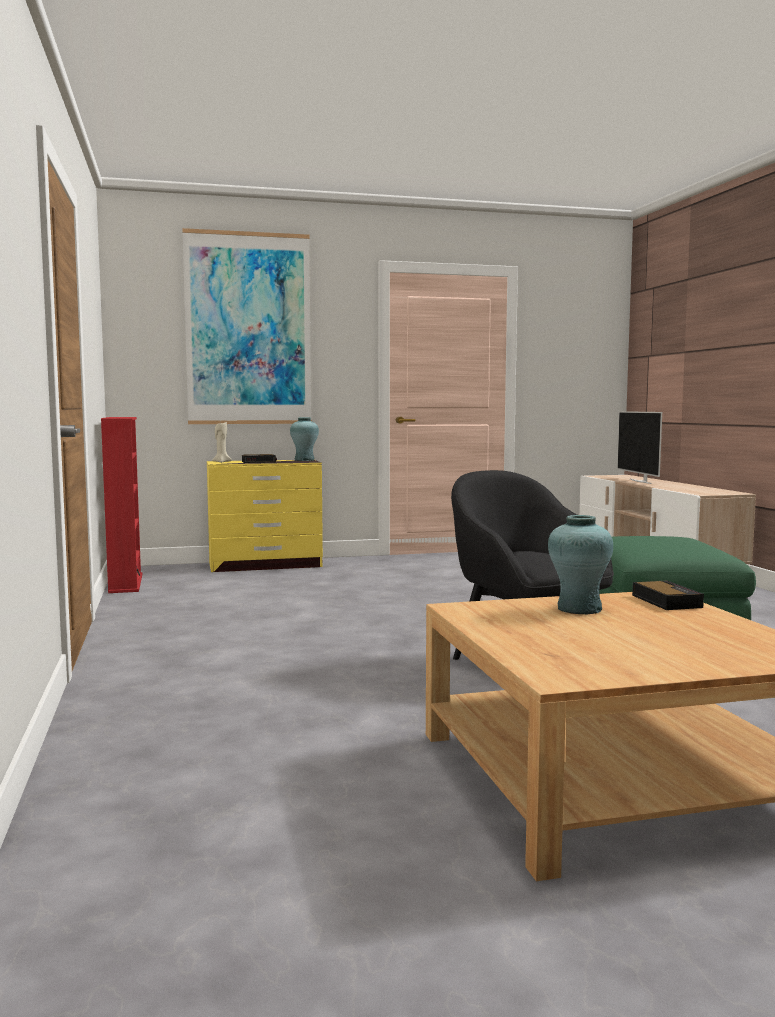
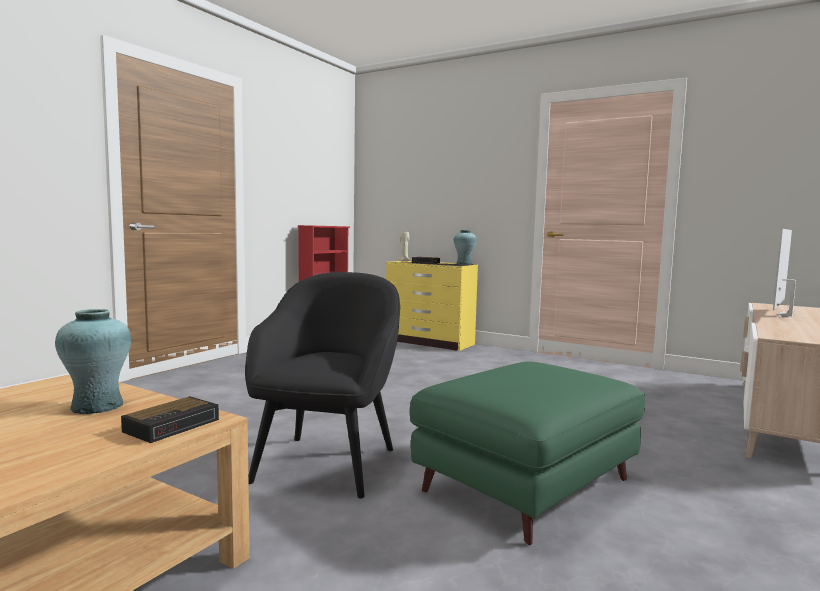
camera: 45 degrees right, 0 degrees up
(248, 329) = (438, 162): picture -> none

